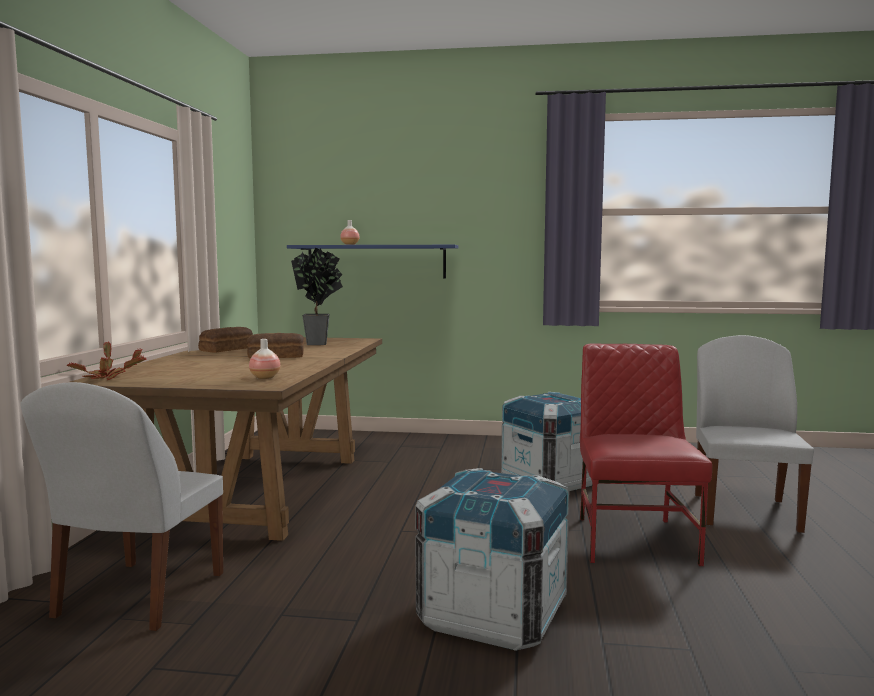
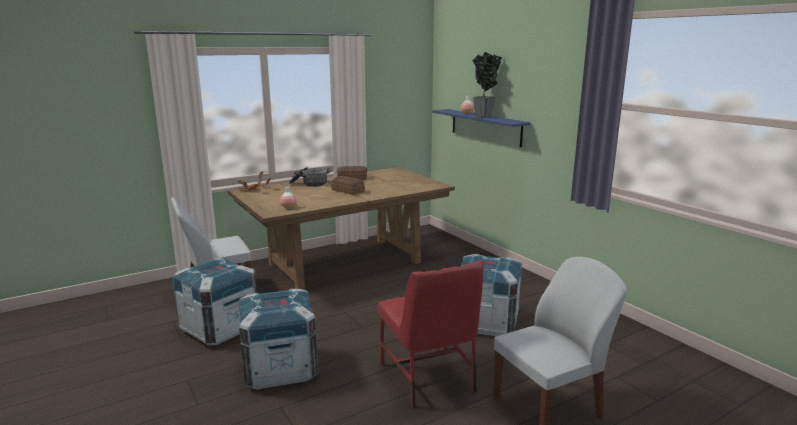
camera: 50 degrees right, 10 degrees up
(183, 360) = (309, 184): none -> cooking pot
(277, 628) = (220, 328): none -> crate
(320, 344) = (404, 184): potted plant -> potted plant (484, 116)
(634, 539) = (428, 378): red chair -> red chair turned 105 degrees clockwise

